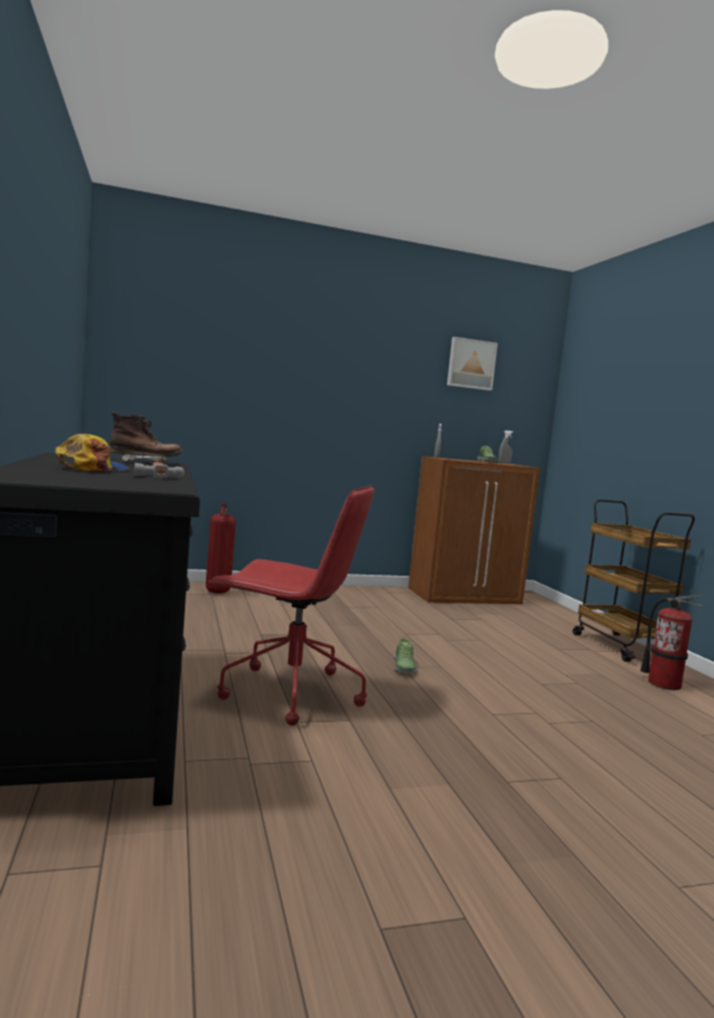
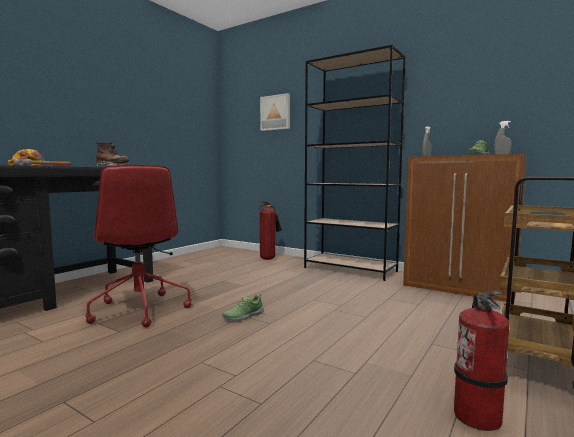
camera: 50 degrees right, 0 degrees up
(345, 592) = (350, 269): none -> beige bookcase
(471, 364) = (468, 65): picture -> picture (276, 112)

